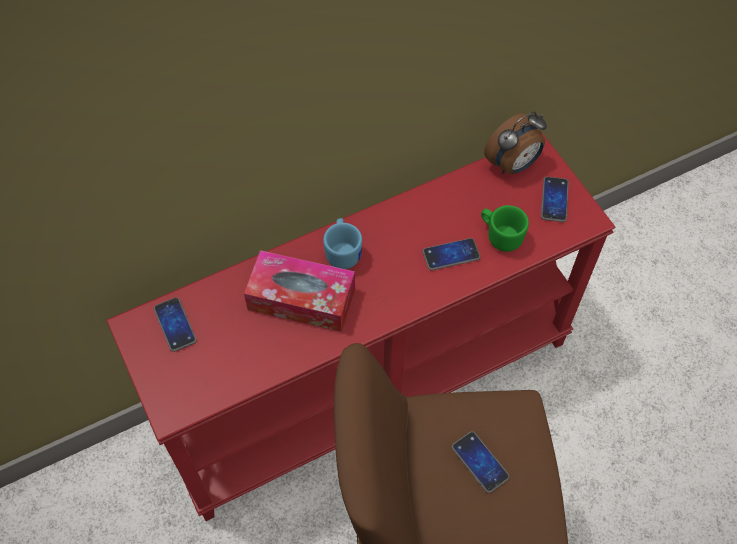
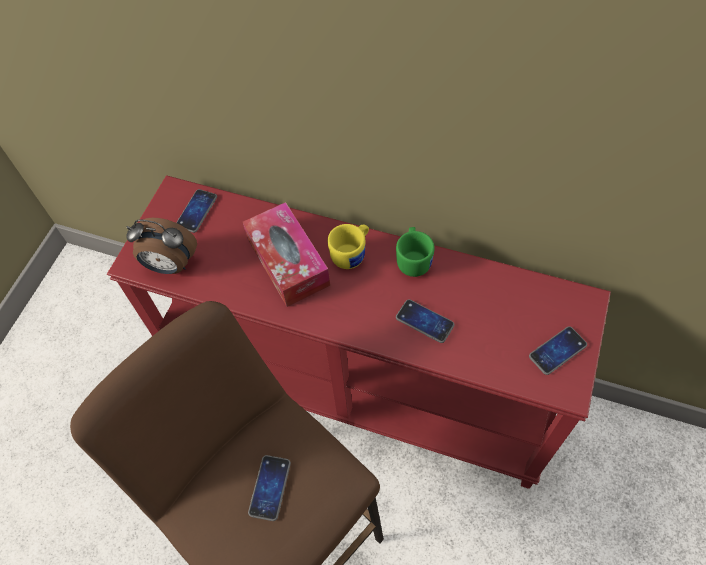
camera: 50 degrees right, 0 degrees up
(343, 251) = (352, 253): blue mug -> yellow mug
(500, 235) = (479, 340): green mug -> green mug (414, 259)
(513, 165) = (554, 296): alarm clock -> alarm clock (170, 265)

